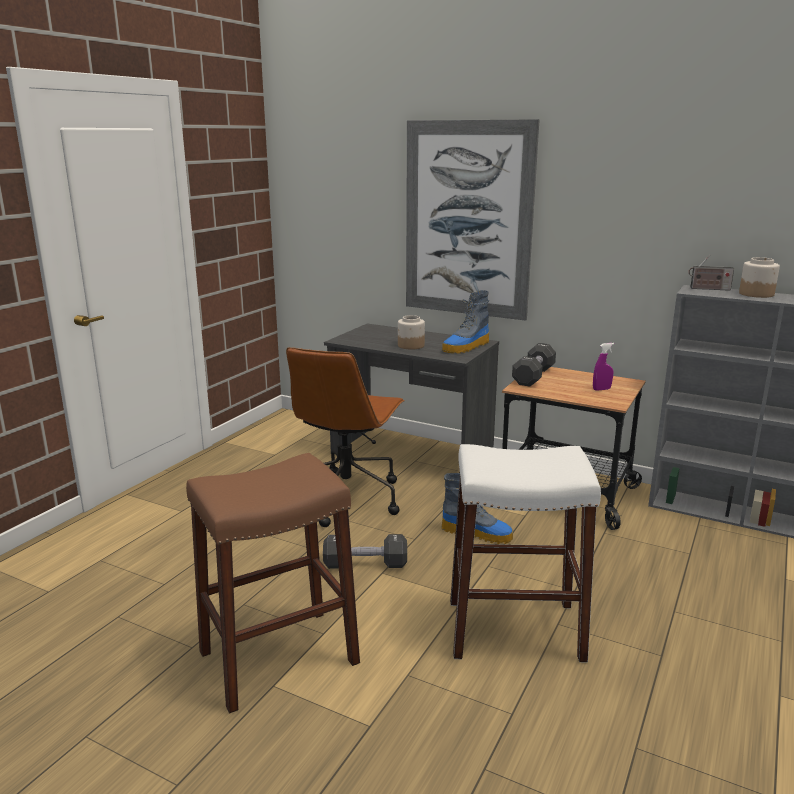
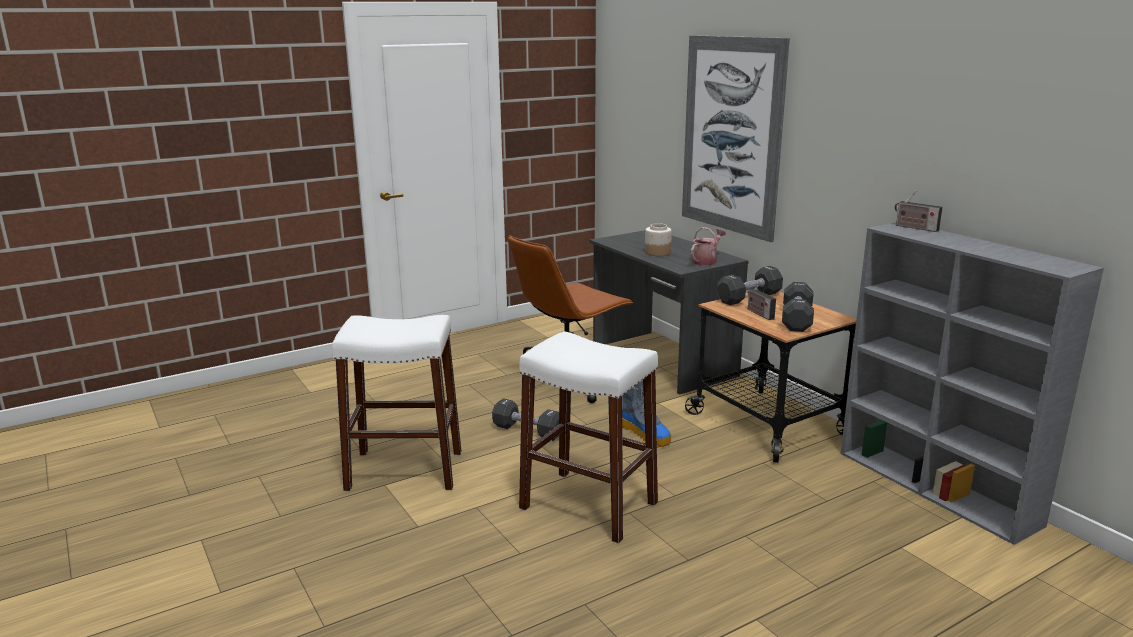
camera: 30 degrees right, 0 degrees up
(278, 657) = (404, 470): brown stool -> white stool
(466, 347) = (706, 261): boot -> watering can
(565, 389) = (759, 313): none -> radio
(601, 389) = (796, 319): purple spray bottle -> black dumbbell
(756, 294) = (954, 238): jar -> none

